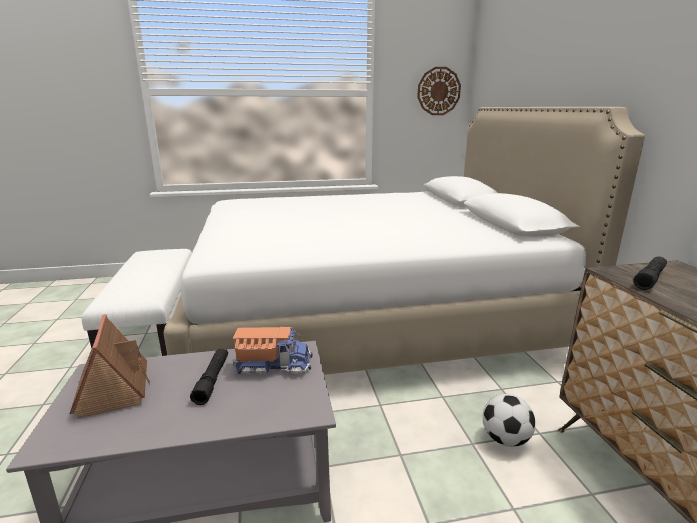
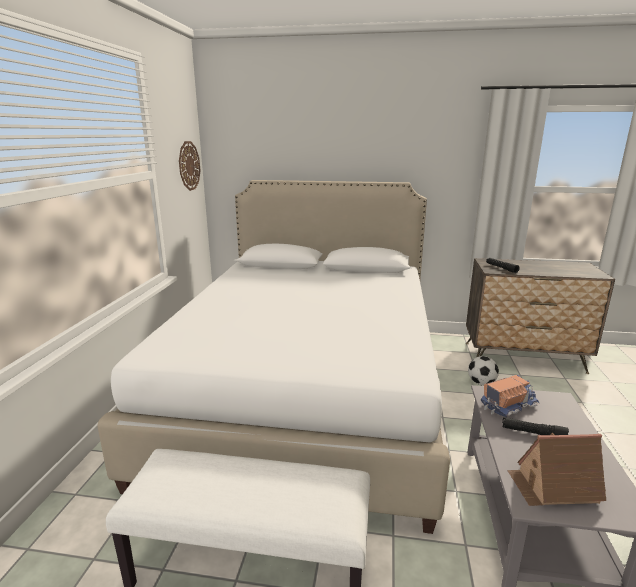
camera: 70 degrees left, 0 degrees up
(273, 364) = (508, 405): toy truck -> toy truck turned 45 degrees clockwise

